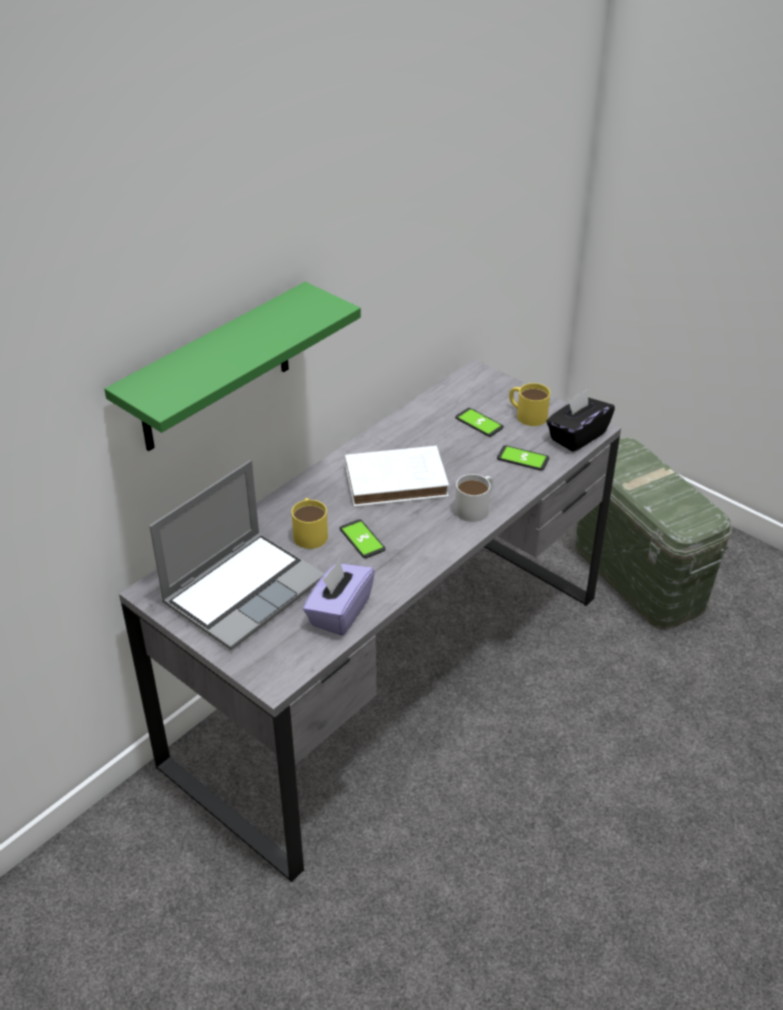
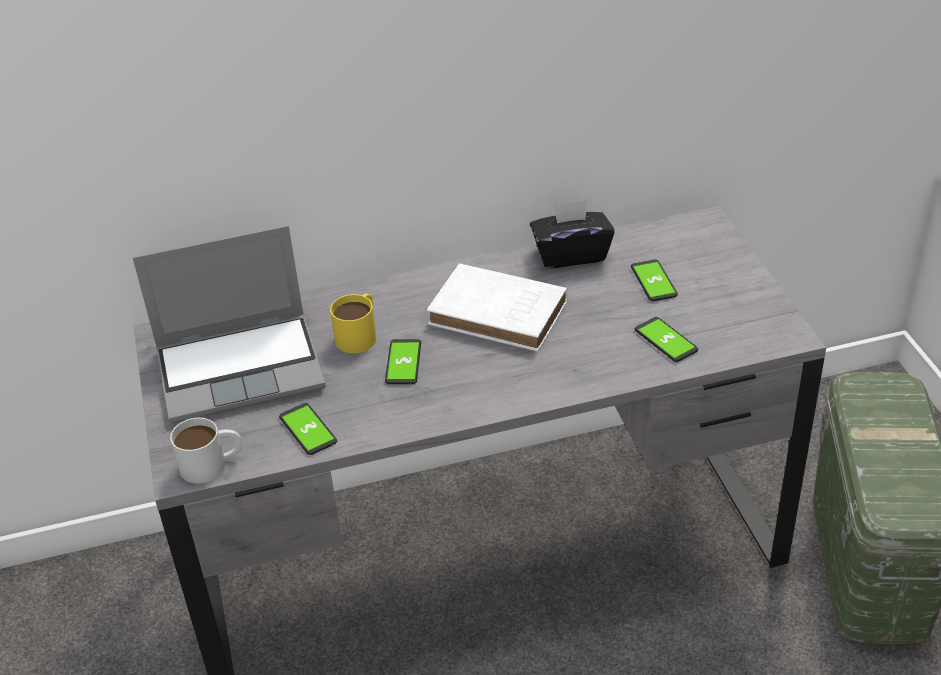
camera: 35 degrees right, 0 degrees up
(215, 370) = (282, 112): green shelf -> none
(339, 612) = (308, 430): purple tissue box -> phone
(476, 507) = (558, 375): white mug -> white mug (212, 464)
(526, 414) = (721, 290): yellow mug -> none
(577, 436) = (759, 337): black tissue box -> black tissue box (571, 254)

